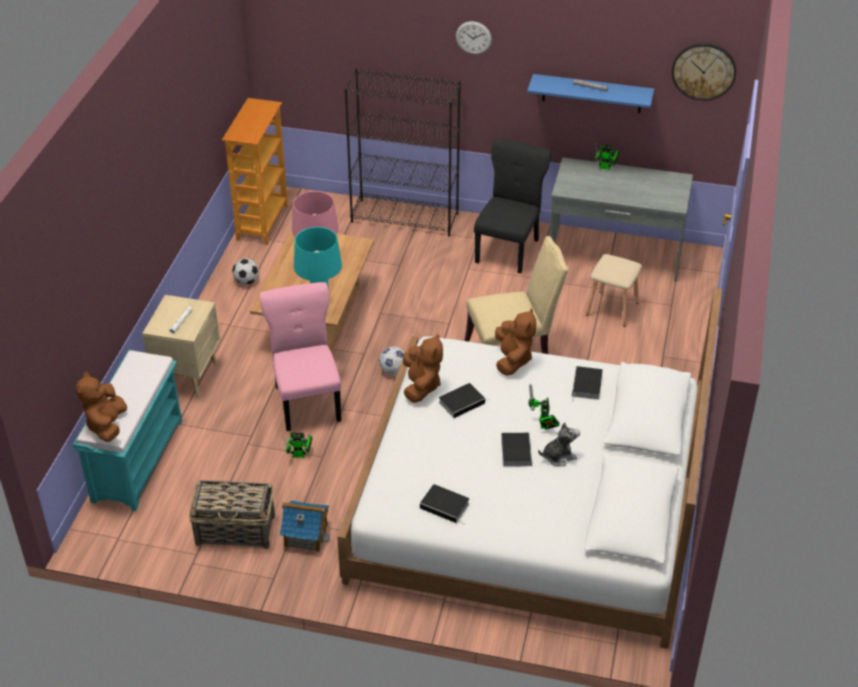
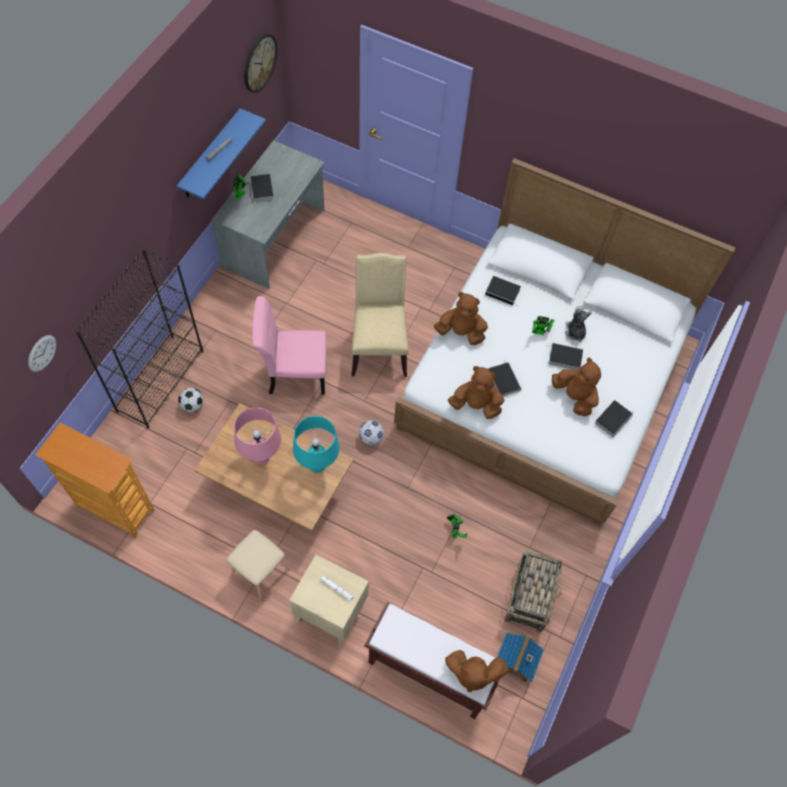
camera: 80 degrees left, 20 degrees up
(137, 459) = (428, 671): turquoise bench -> brown bench
(246, 281) = (205, 538): football -> football (192, 405)
(305, 535) = (545, 543): toy house -> toy house (515, 661)
(307, 401) = (390, 513): pink chair -> pink chair (294, 374)
(463, 466) = (574, 397): none -> brown plush toy
(473, 37) = (134, 206): wall clock -> wall clock (42, 353)
(508, 249) = (240, 311): black chair -> none
(611, 309) = (342, 262): beige stool -> beige stool (260, 573)
(619, 180) = (262, 190): none -> book

